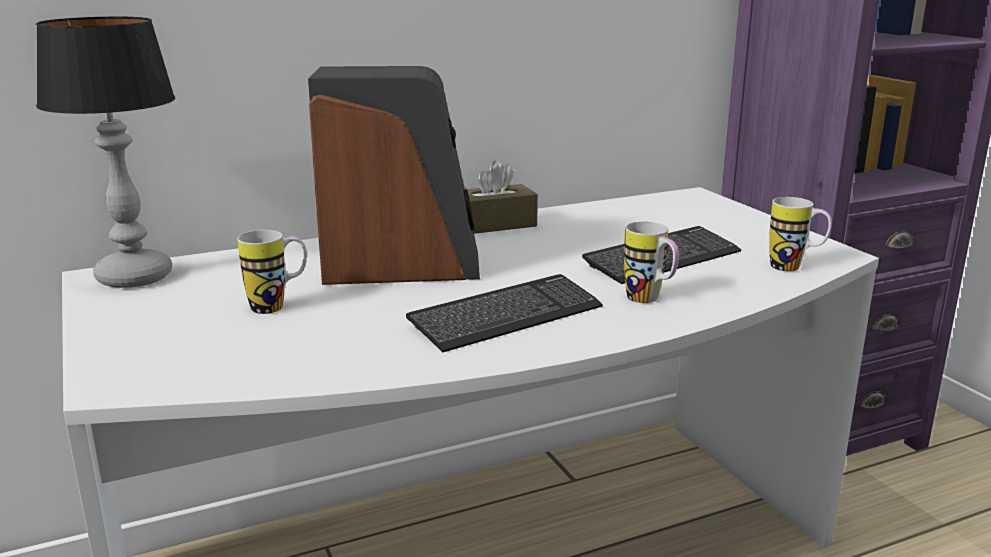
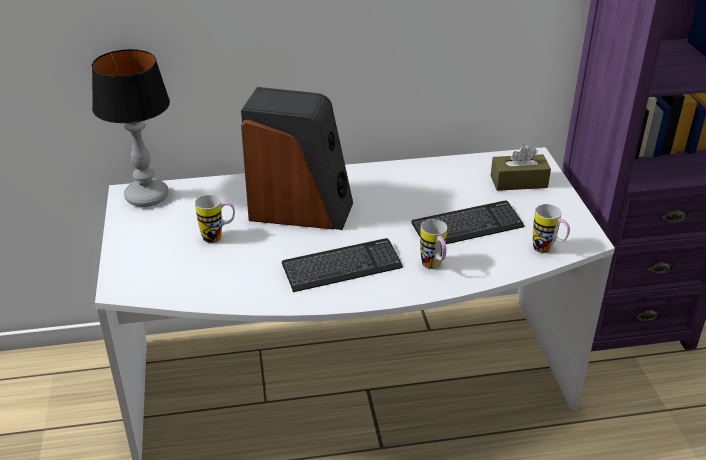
camera: 15 degrees right, 15 degrees up
(494, 224) = (377, 173): brown tissue box -> brown tissue box (518, 182)

